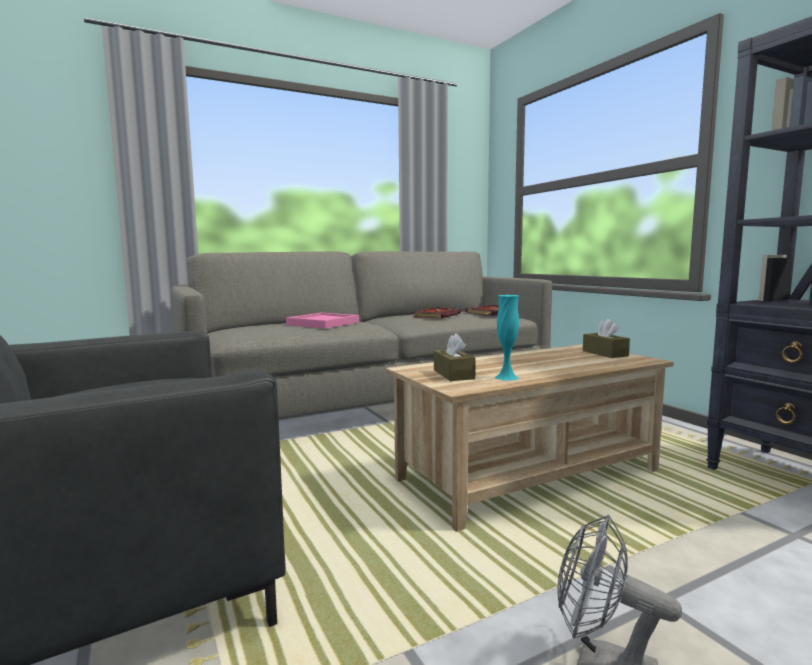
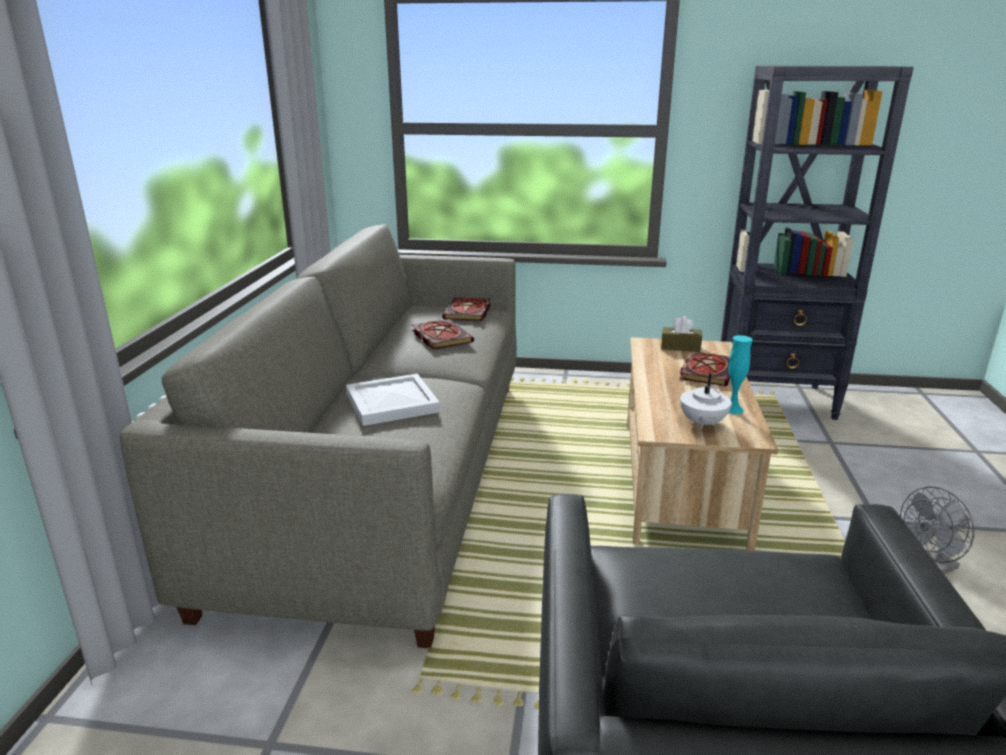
camera: 55 degrees left, 15 degrees up
(324, 323) = (393, 402): pink tray -> white tray
(453, 374) = (702, 423): brown tissue box -> white teapot
(573, 363) = (706, 370): none -> book

